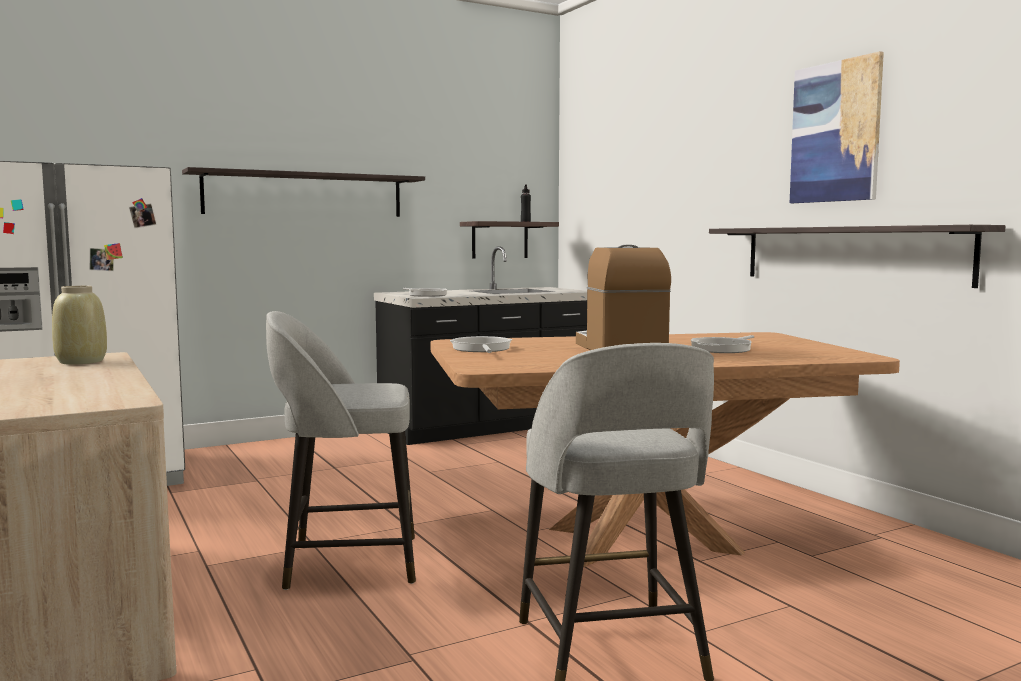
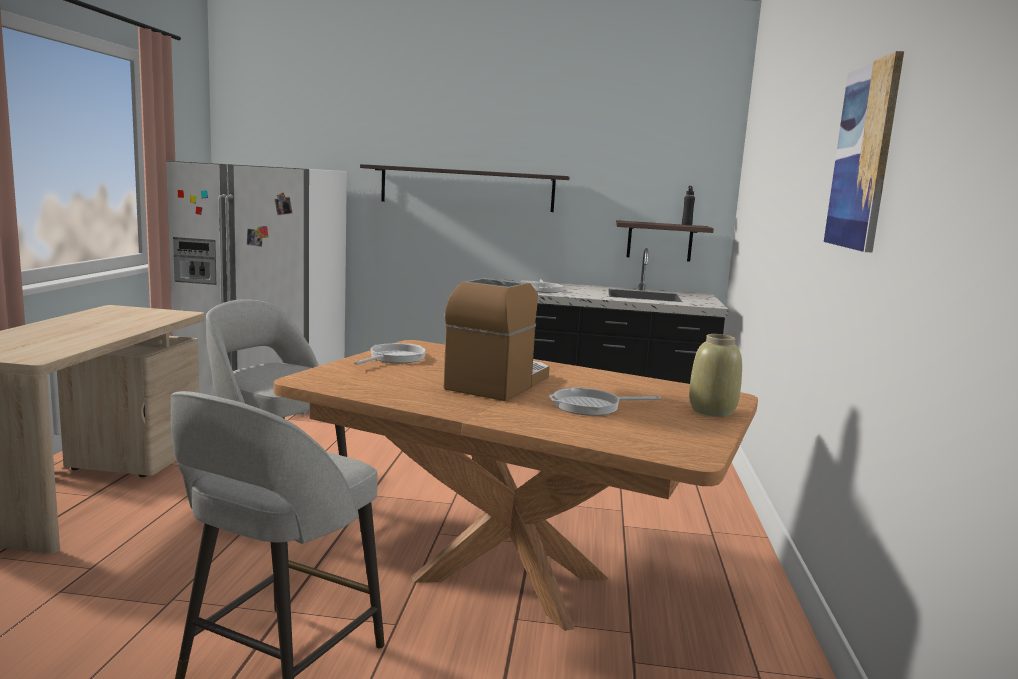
camera: 35 degrees right, 5 degrees up
(82, 361) = (151, 317): beige vase -> beige vase (712, 411)
(850, 254) = (849, 318): shelf -> none

